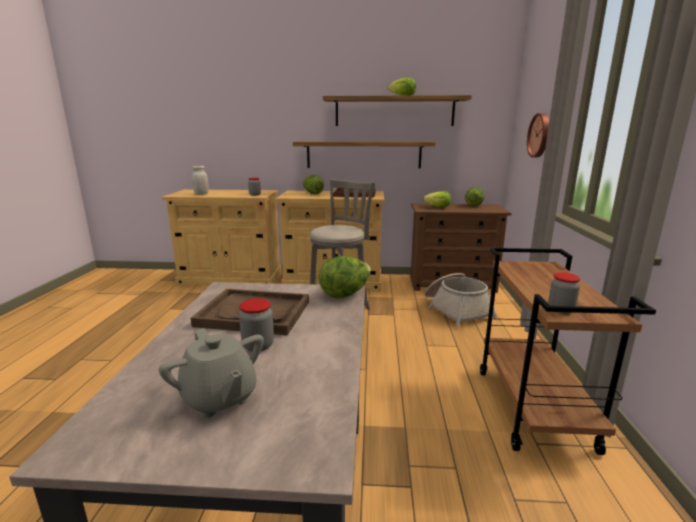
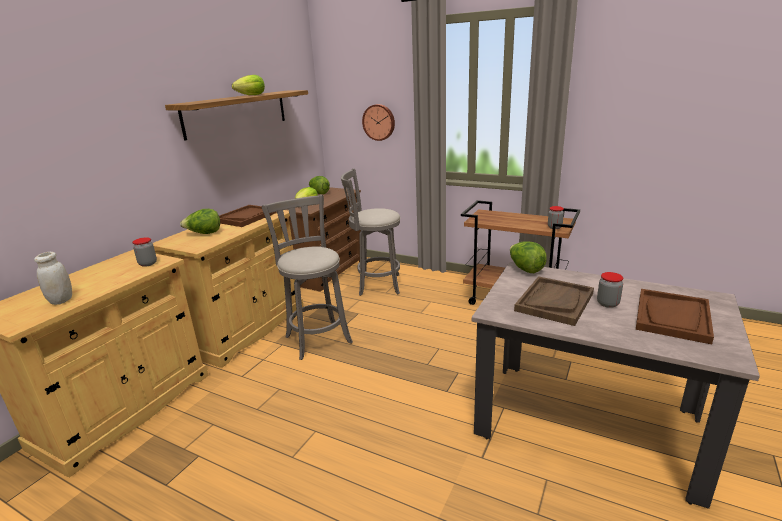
camera: 65 degrees left, 5 degrees up
(219, 398) = (672, 317): grey teapot -> brown tray
(363, 154) = (219, 169): shelf -> none
(456, 310) = (376, 285): basket -> grey stool

